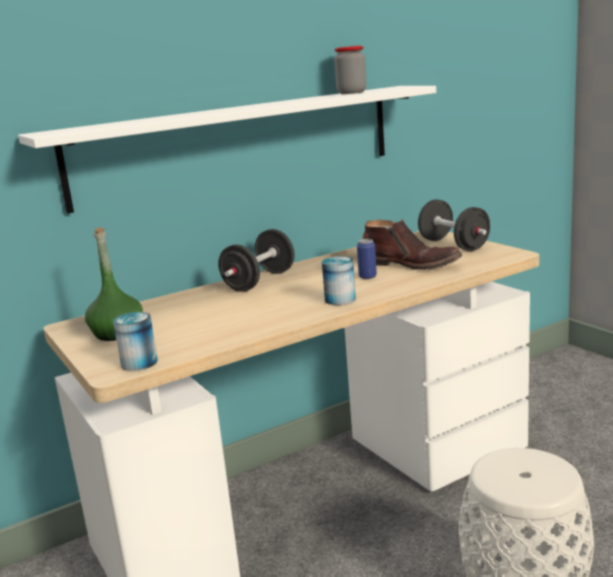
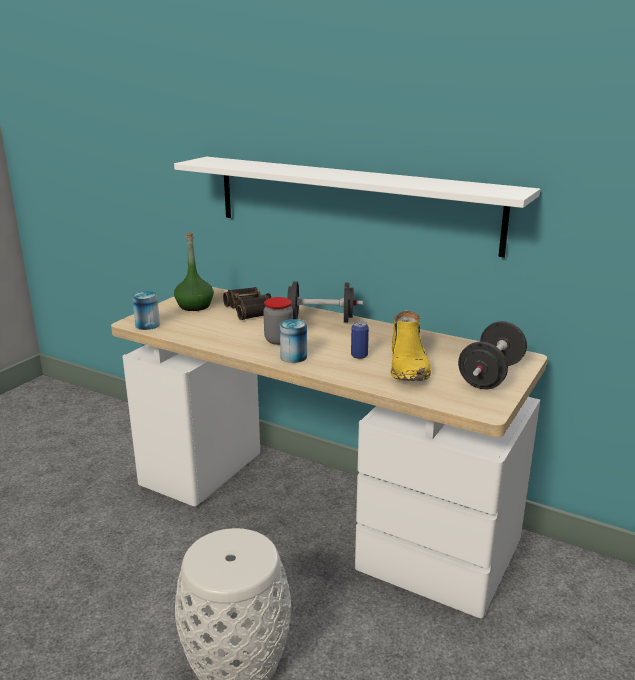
camera: 60 degrees right, 5 degrees up
(181, 306) = (251, 310): none -> binoculars
(351, 93) = (451, 183): jar -> jar (278, 340)
(410, 264) = (409, 366): brown boot -> yellow boot

